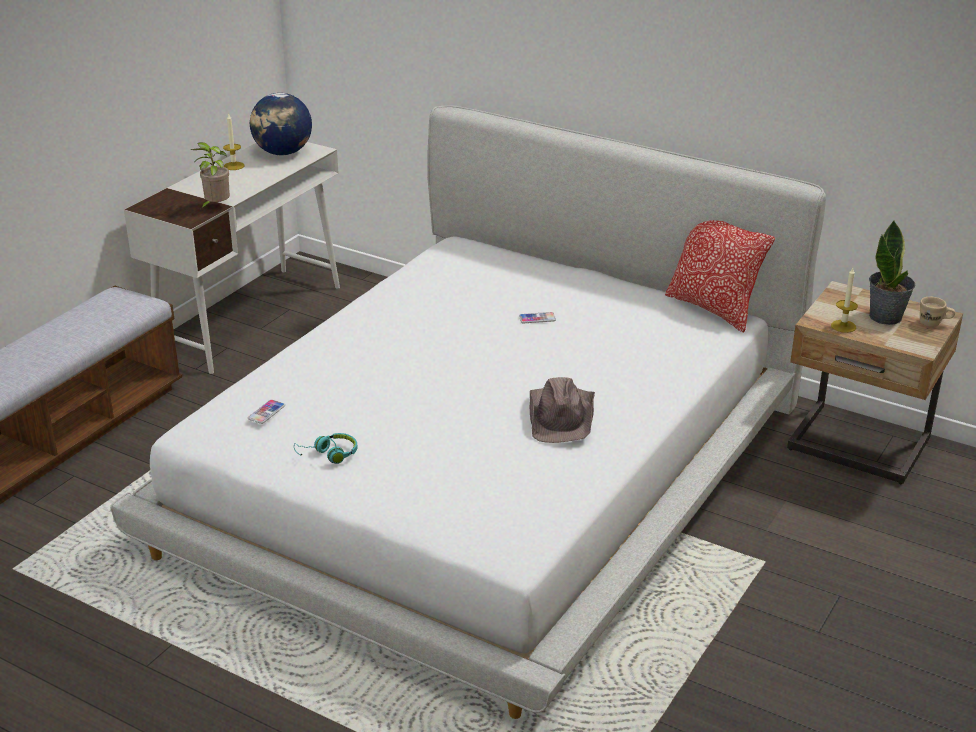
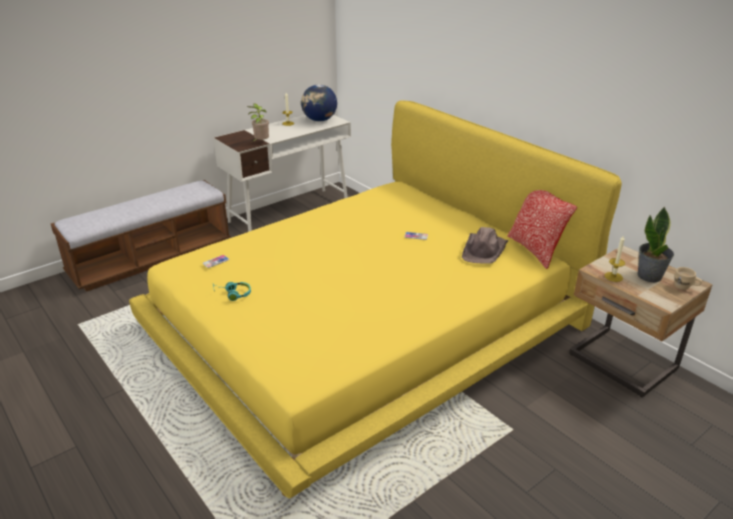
camera: 20 degrees right, 0 degrees up
(487, 471) = (366, 326): white bed -> yellow bed
(562, 416) = (389, 300): brown hat -> brown hat (485, 250)

